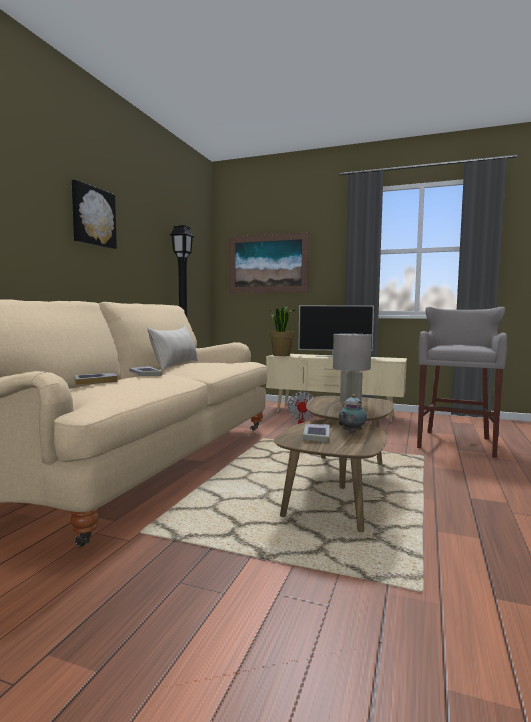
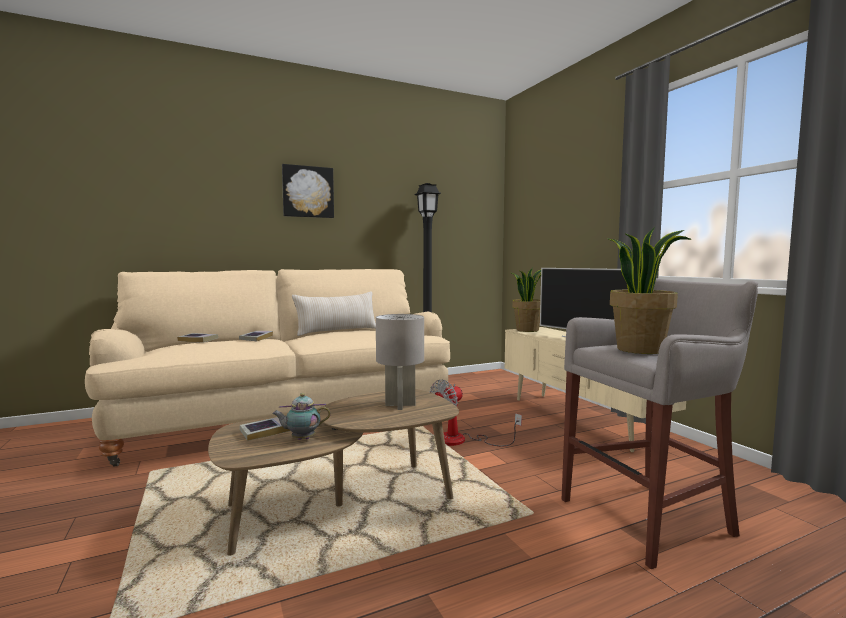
camera: 45 degrees right, 0 degrees up
(268, 264) = (548, 213): picture -> none
(462, 346) = (640, 349): none -> potted plant

